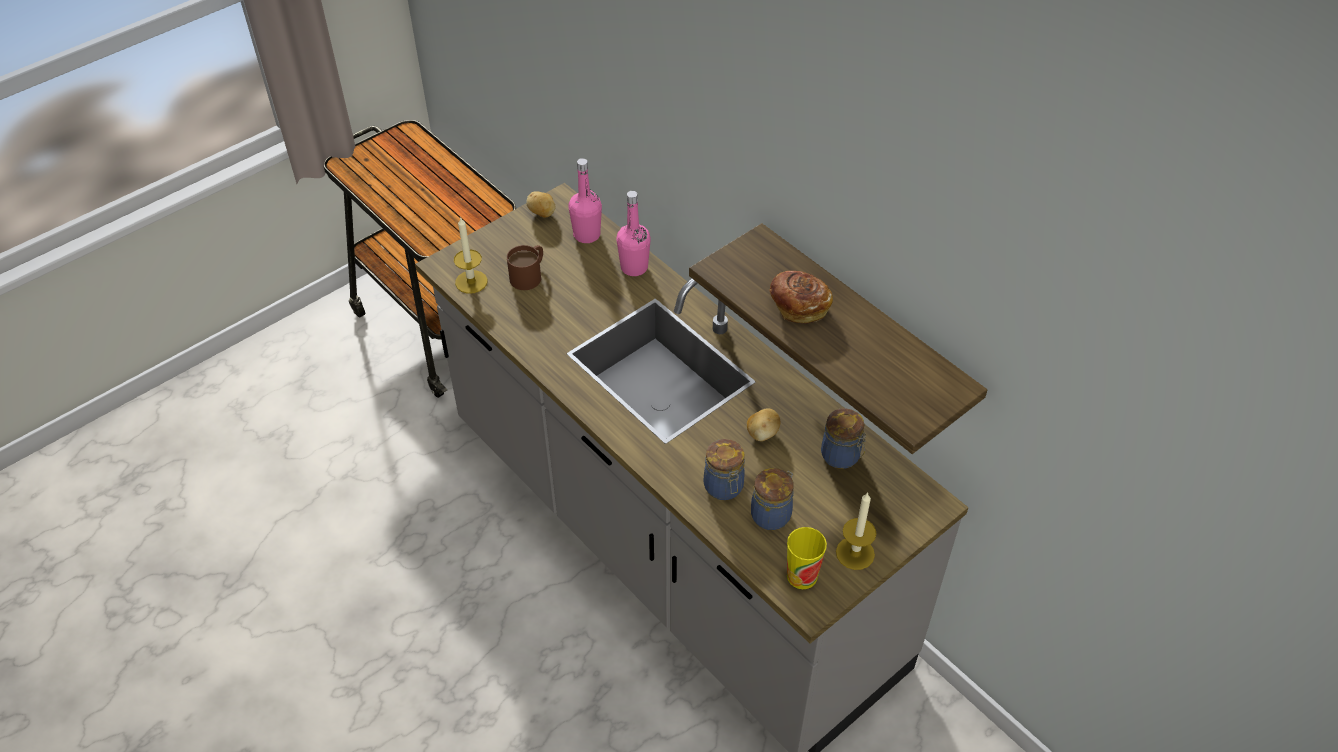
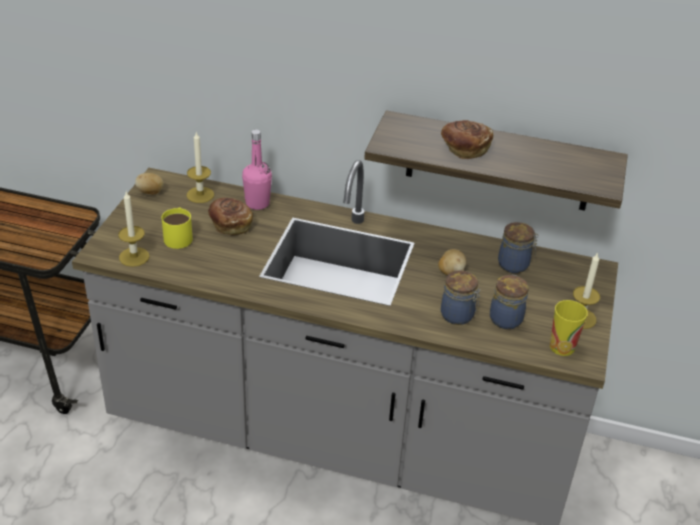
camera: 35 degrees left, 10 degrees down
(529, 275) = (179, 235): brown mug -> yellow mug
(587, 235) = (200, 195): pink bottle -> candle
(587, 282) = (230, 224): none -> bread

